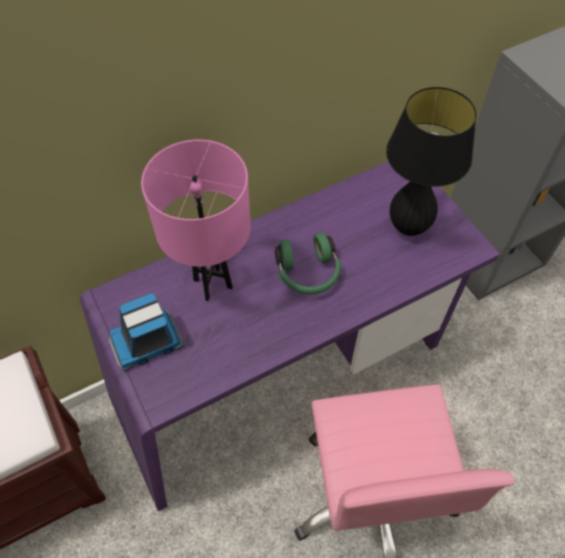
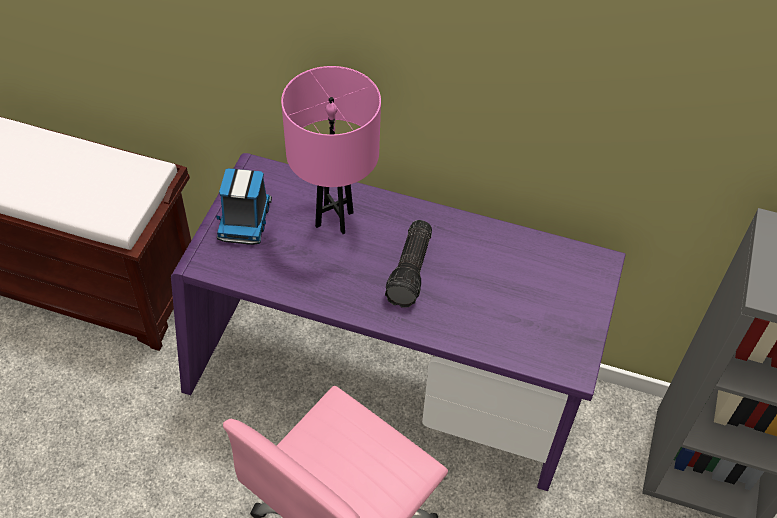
camera: 45 degrees right, 5 degrees down
(148, 341) = (245, 219): toy truck -> toy truck turned 105 degrees counterclockwise
(308, 273) = (412, 271): green headphones -> flashlight
(408, 227) = (539, 307): black table lamp -> none

